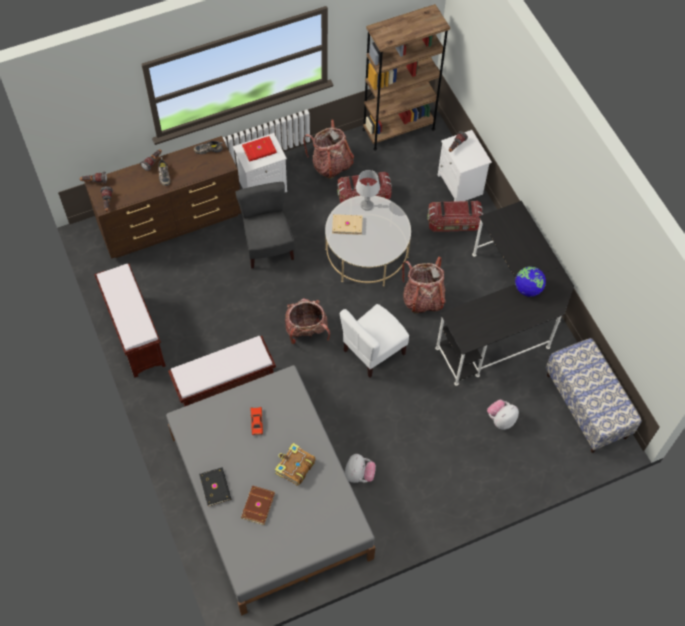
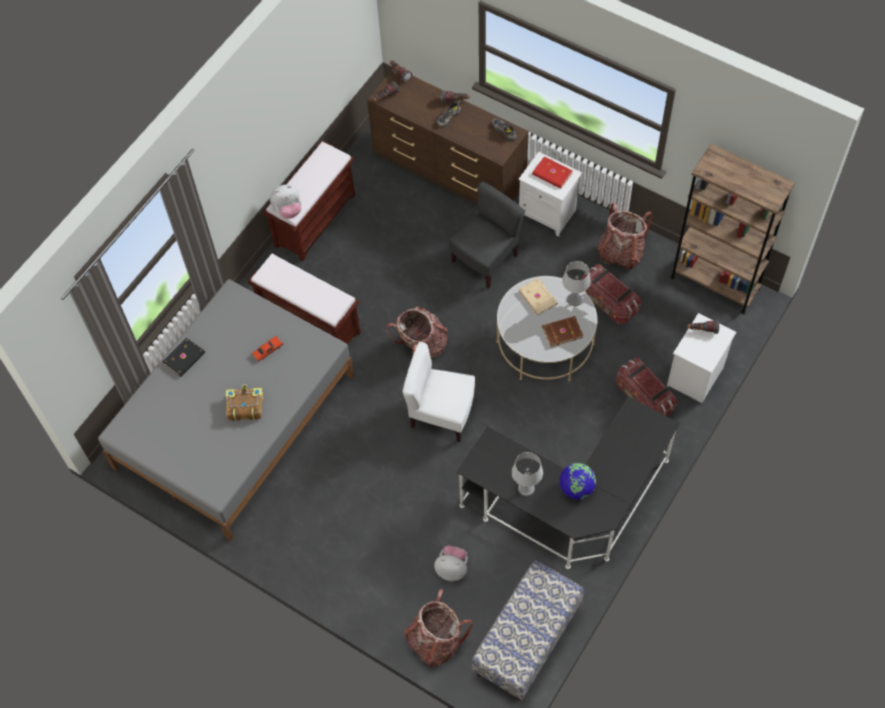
camera: 60 degrees right, 0 degrees up
(257, 505) = (188, 400): brown book -> brown book (561, 332)
(359, 474) = (306, 479): plush toy -> plush toy (288, 210)
(423, 299) = (533, 422): backpack -> backpack (435, 640)
(507, 319) = (526, 488): none -> grey table lamp

